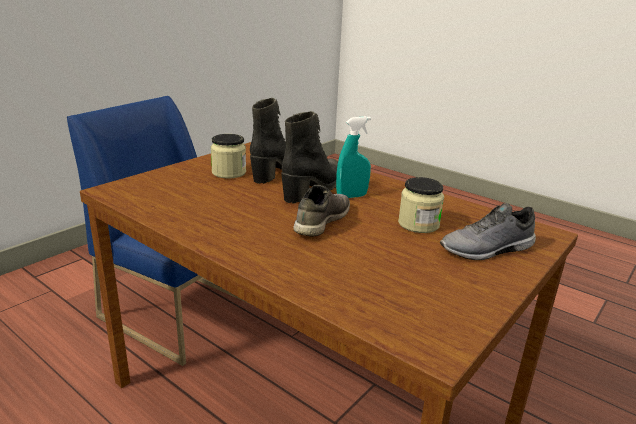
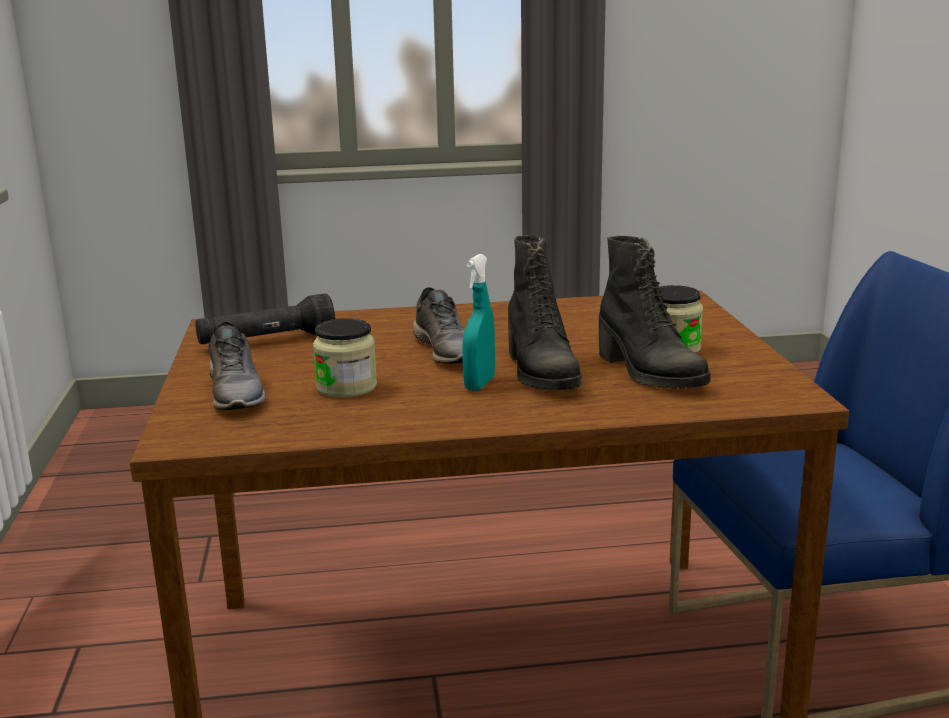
camera: 135 degrees right, 5 degrees down
(416, 293) = (267, 341): none -> black flashlight
(487, 250) = (237, 393): grey shoe -> grey shoe turned 135 degrees clockwise

